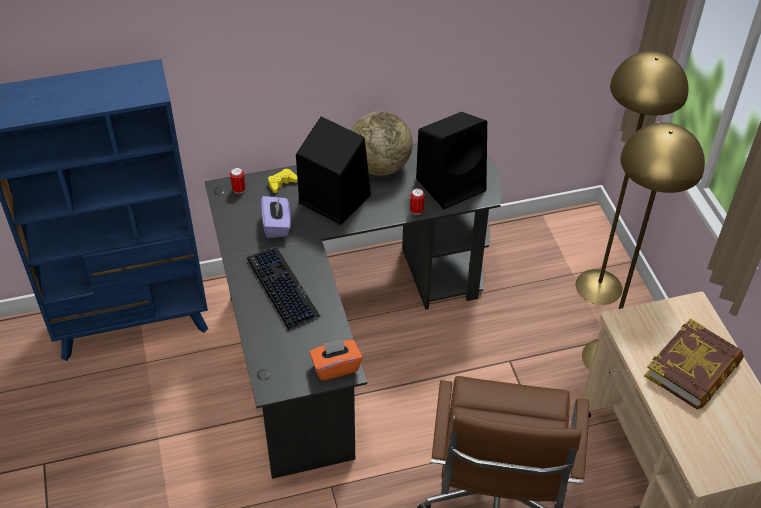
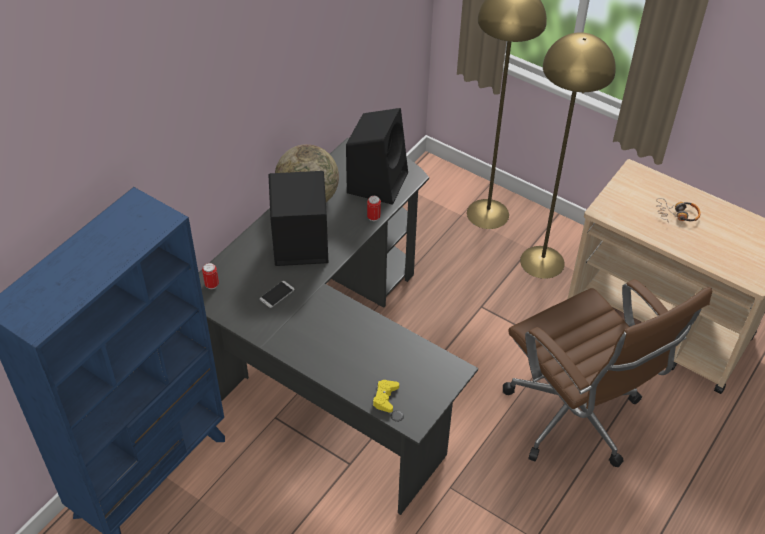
camera: 40 degrees left, 0 degrees up
(277, 225) = (277, 294): purple tissue box -> phone
(282, 183) = (242, 258): yellow game controller -> yellow game controller (385, 398)
(282, 288) = (337, 340): keyboard -> none
(335, 367) = (444, 372): orange tissue box -> none
(693, 369) = (677, 215): book -> headphones

